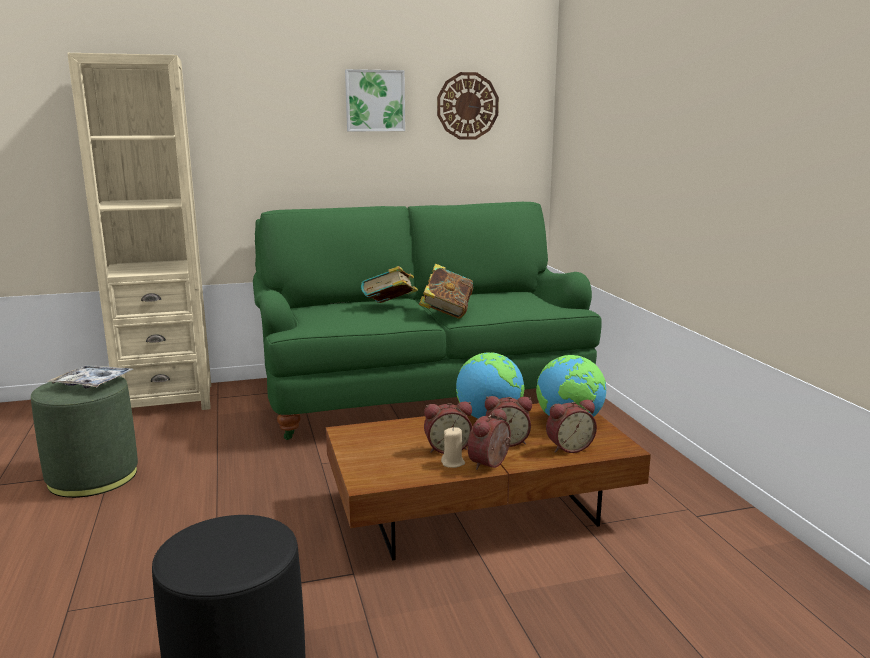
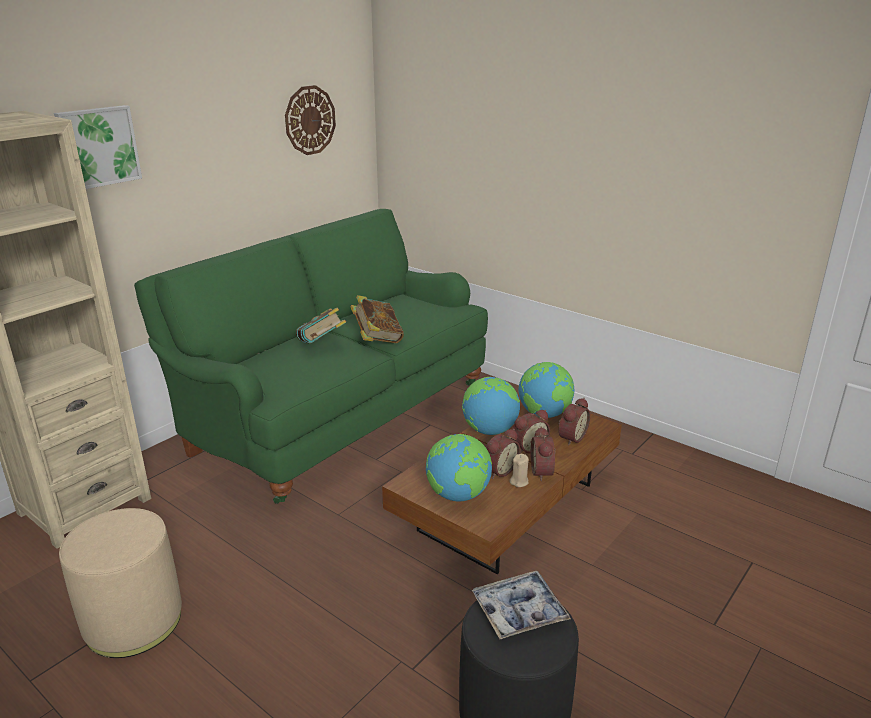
camera: 35 degrees left, 10 degrees up
(92, 383) = (122, 528): tray -> tray (519, 611)
(93, 476) = (133, 621): green ottoman -> beige ottoman
(374, 101) = (230, 127): picture -> picture (98, 146)
(378, 454) = (458, 495): none -> globe

